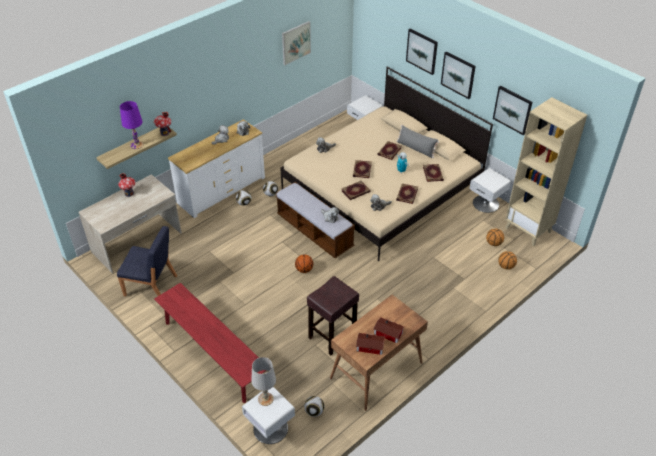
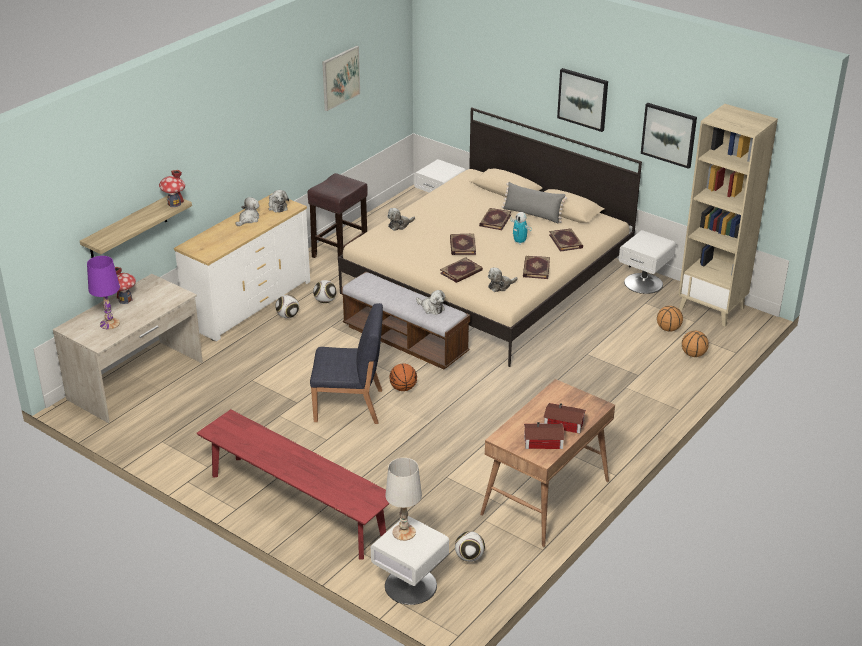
camera: 10 degrees left, 10 degrees down
(137, 145) = (137, 221): purple table lamp -> purple table lamp (109, 323)
(151, 286) = (175, 432): blue chair -> blue chair (349, 406)
(333, 335) = (469, 463): brown stool -> brown stool (340, 252)
(422, 51) = (525, 74): picture -> none

